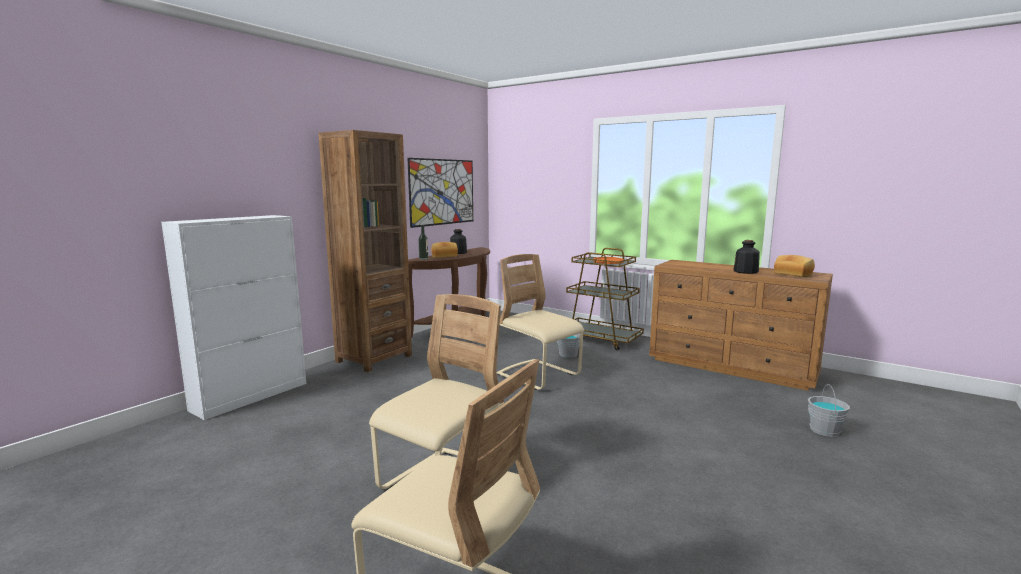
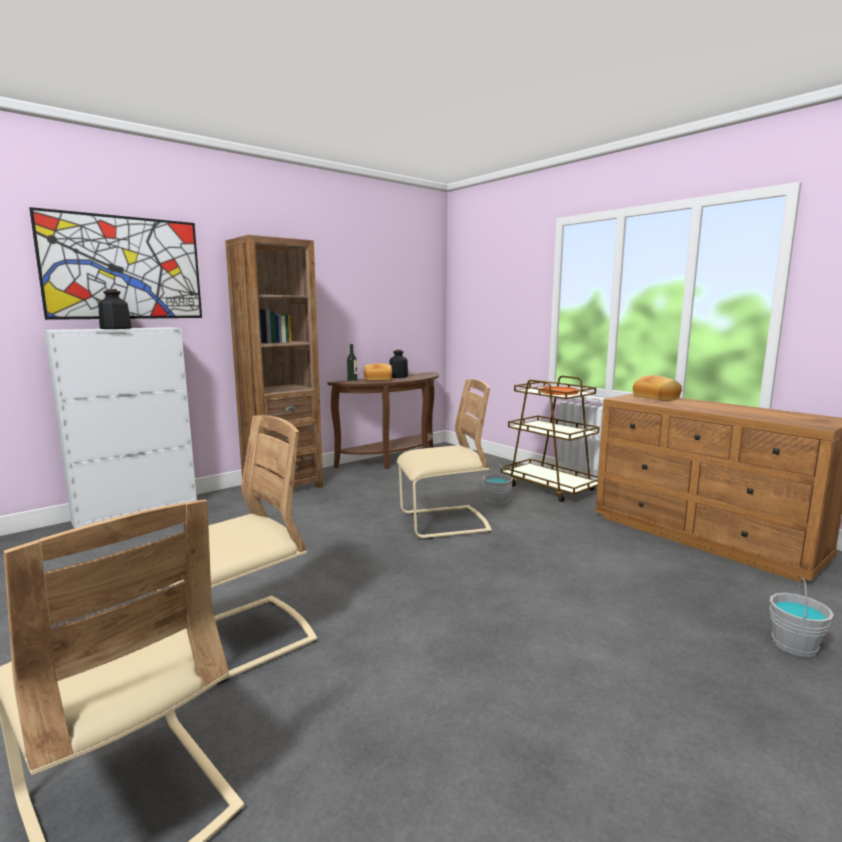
camera: 15 degrees right, 0 degrees up
(442, 192) = (384, 308): picture -> picture (124, 268)
(538, 375) = (444, 523): beige chair -> beige chair turned 105 degrees clockwise
(746, 271) = (722, 411): bottle -> bottle (115, 328)
(793, 274) = (792, 417): bread -> bread (656, 398)

